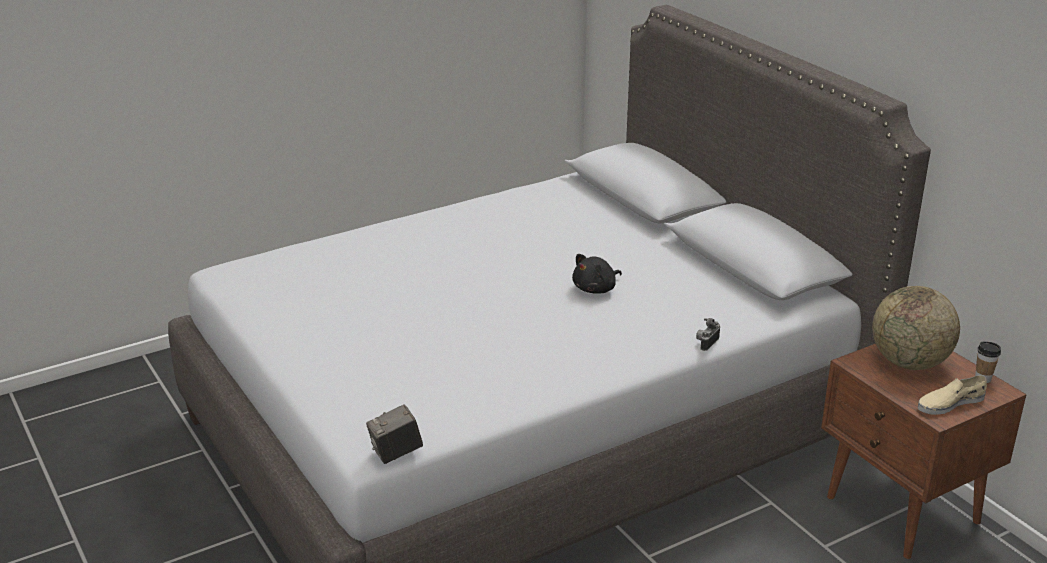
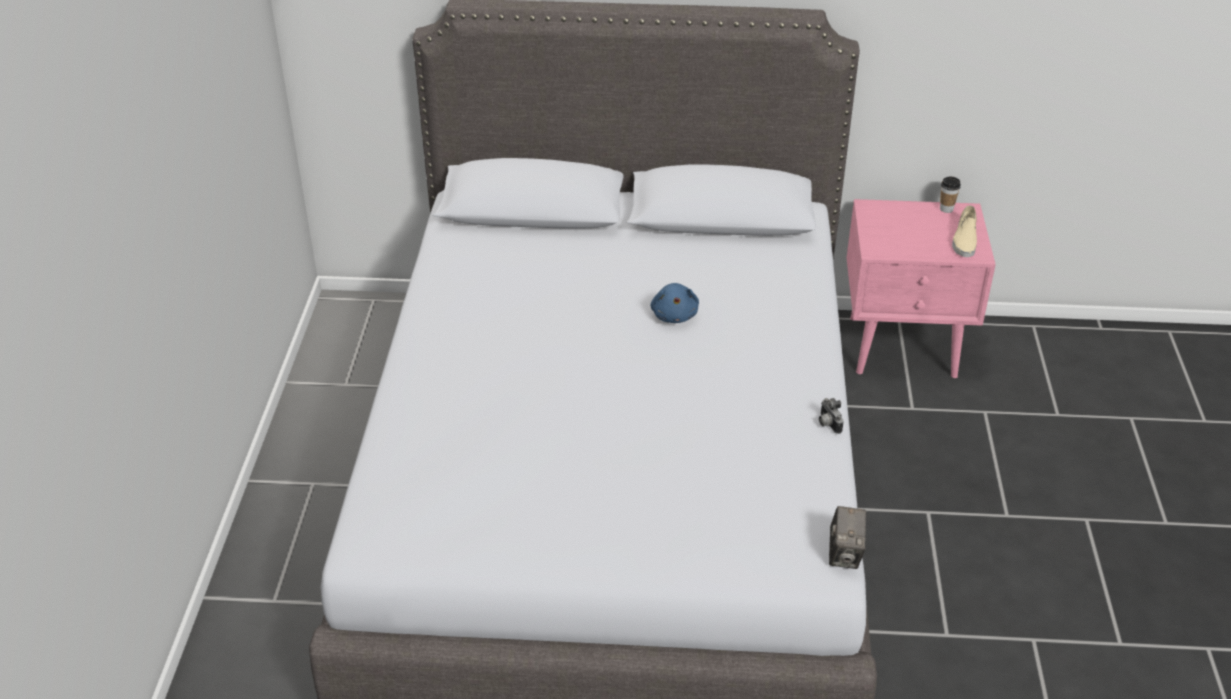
camera: 55 degrees left, 10 degrees up
(596, 289) = (674, 315): black plush toy -> blue plush toy
(706, 343) = (821, 301): camera -> camera (827, 424)
(903, 510) = (904, 347): brown nightstand -> pink nightstand
(909, 362) = (898, 227): globe -> none

